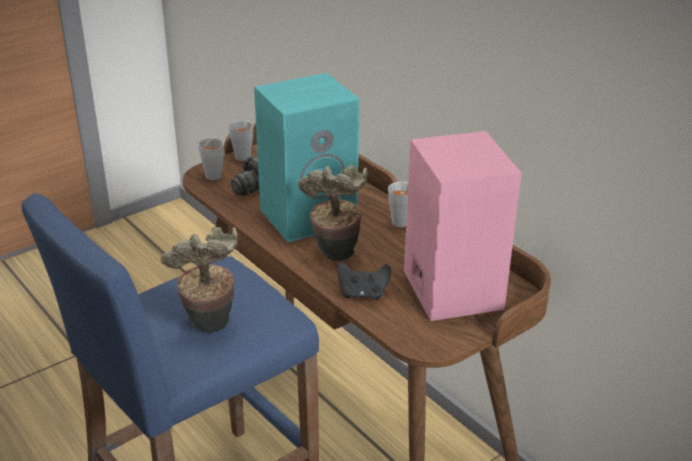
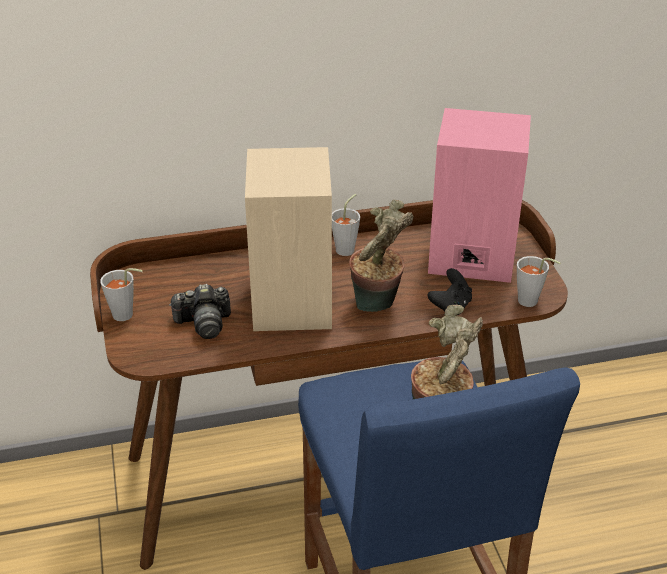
camera: 65 degrees left, 5 degrees up
(212, 178) = (151, 349): grey cup -> grey cup (531, 302)
(309, 215) = (289, 301): turquoise speaker -> beige speaker

